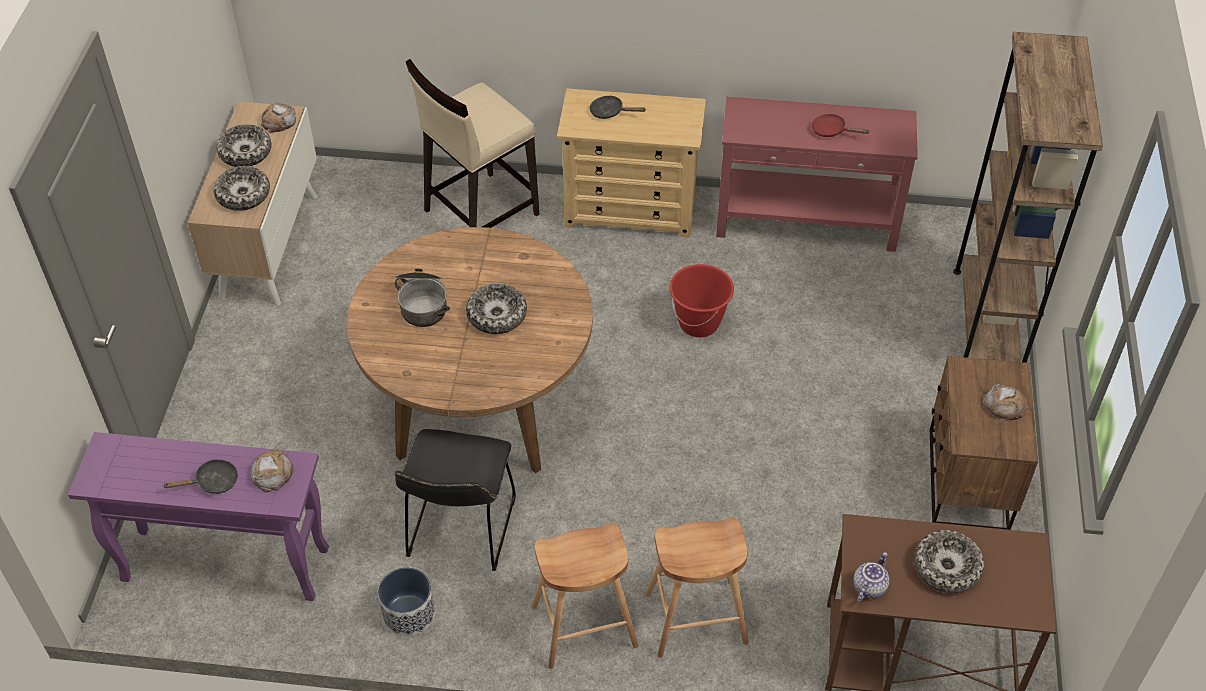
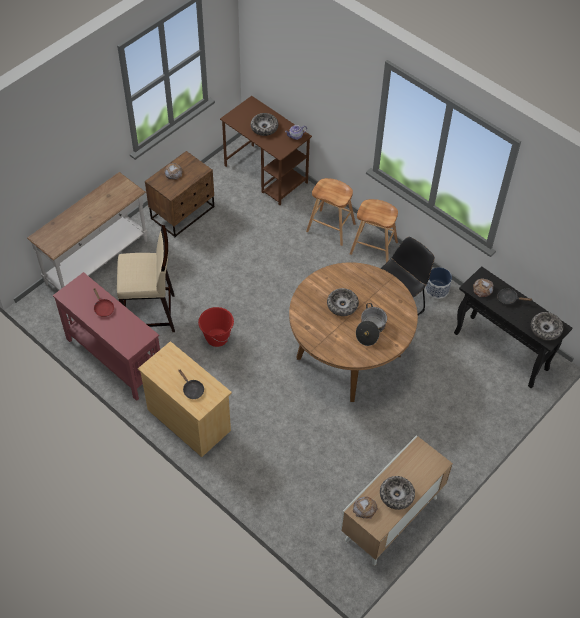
camera: 145 degrees left, 5 degrees up
(224, 565) = (501, 351): purple console table -> black console table
(243, 195) = (414, 464): bowl -> bowl (545, 329)
(480, 212) = (265, 468): beige stool -> beige stool (151, 314)
(987, 322) = (98, 263): brown bookcase -> white console table

